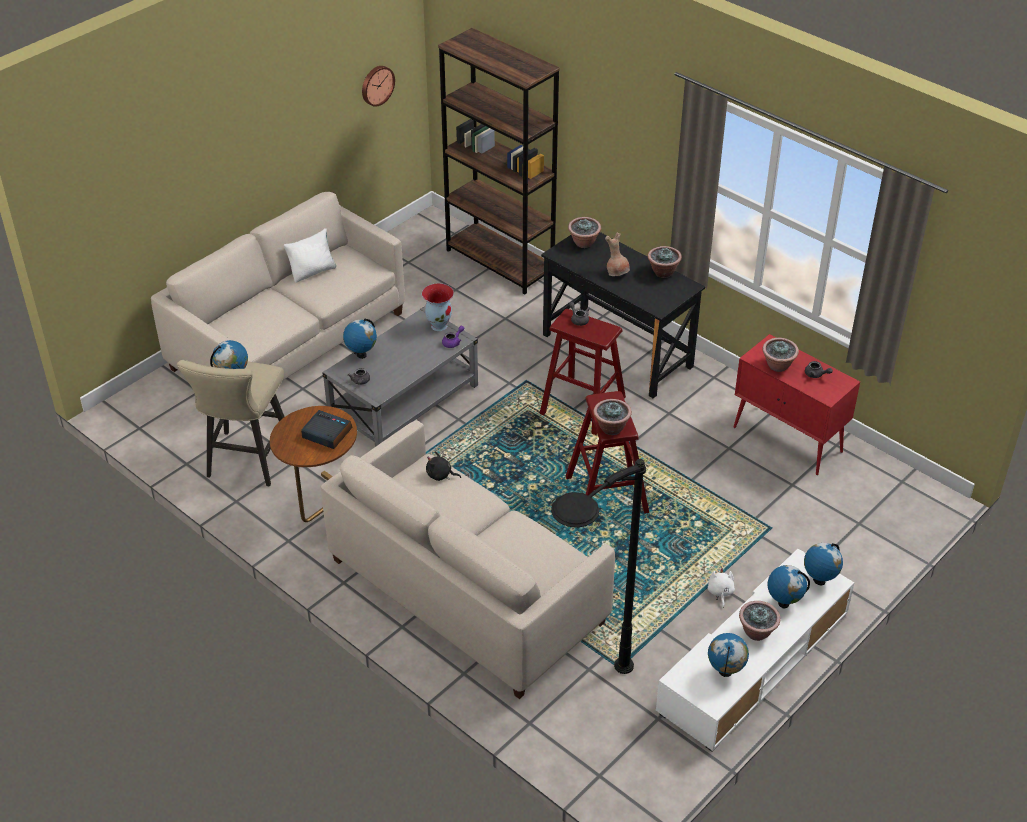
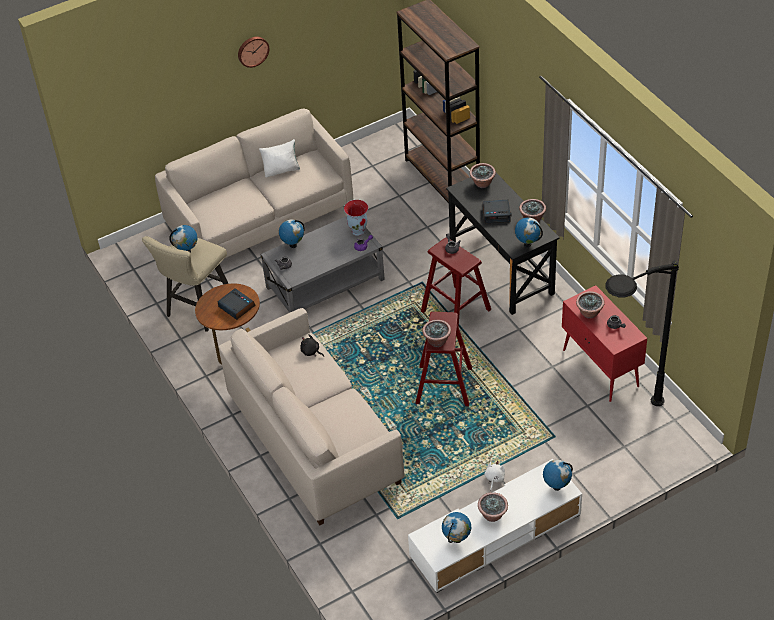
camera: 20 degrees right, 5 degrees up
(376, 85) = (357, 29): wall clock -> wall clock (252, 51)
(583, 703) = (362, 538): black floor lamp -> black floor lamp (622, 419)
(617, 273) = (496, 214): brown vase -> alarm clock
(783, 603) = (522, 498): globe -> globe (527, 244)

